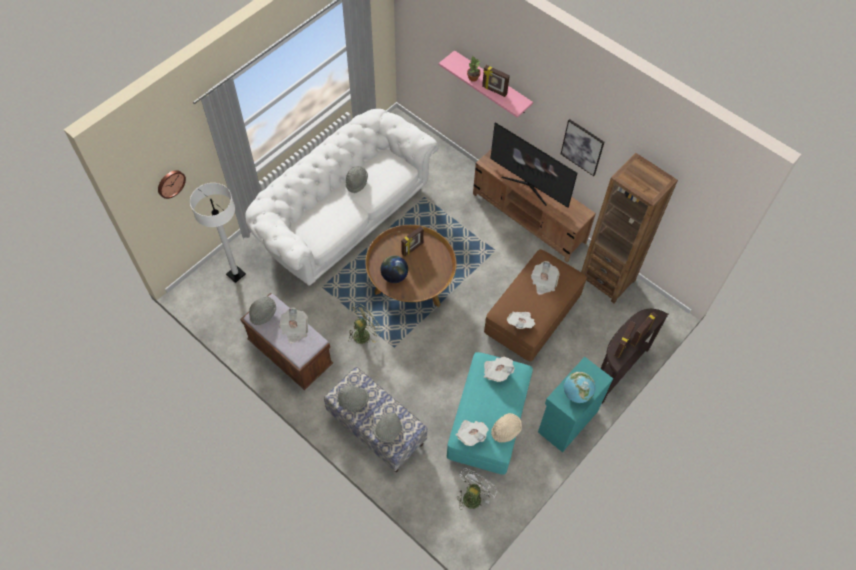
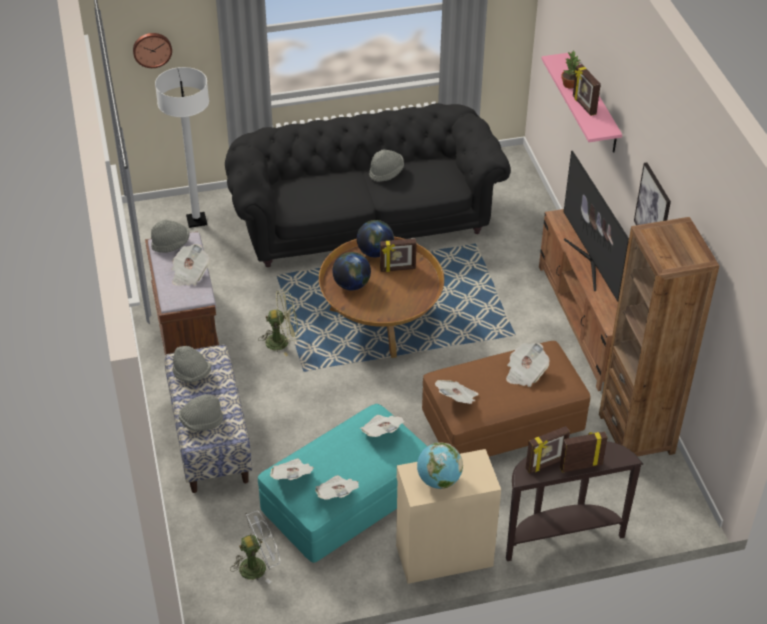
camera: 35 degrees right, 15 degrees down
(343, 216) = (363, 220): white sofa -> black sofa
(389, 244) = (375, 252): none -> globe
(505, 430) = (336, 494): beige hat -> newspaper
(566, 421) = (443, 554): turquoise cabinet -> beige cabinet

